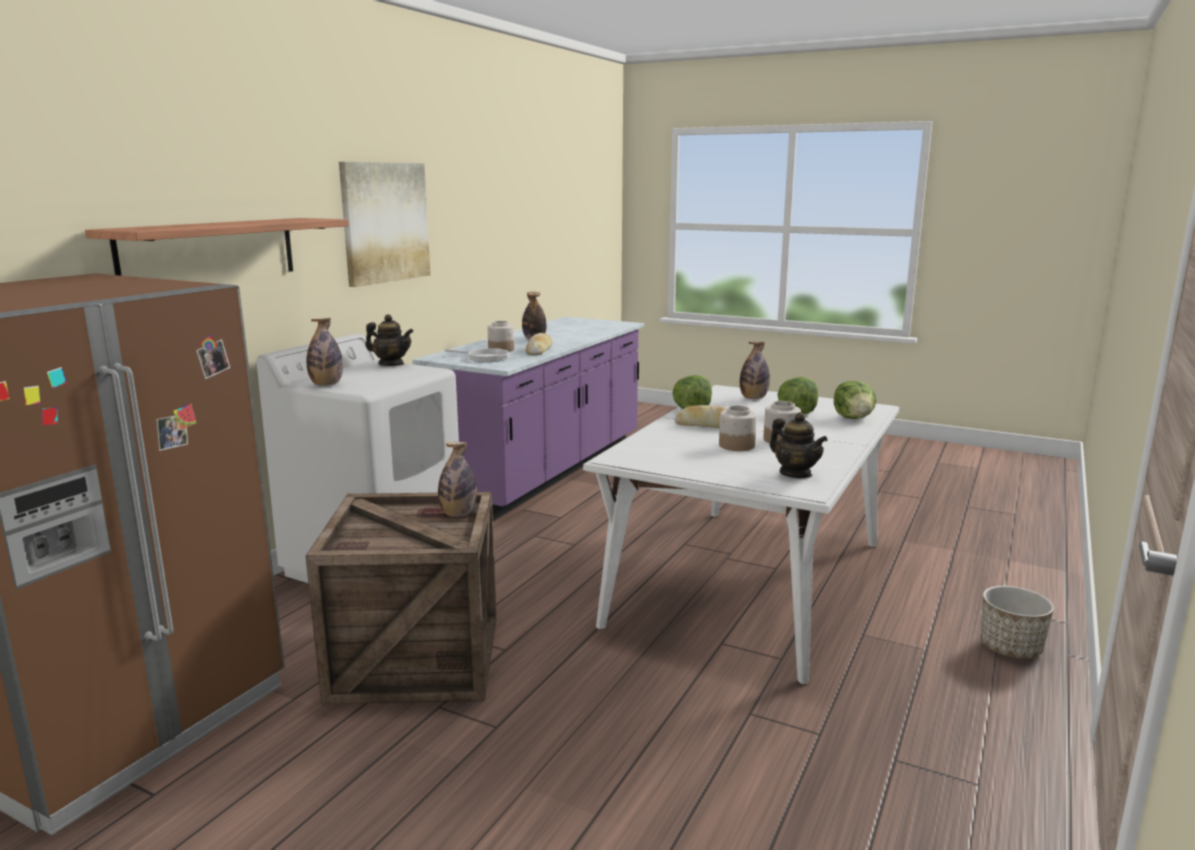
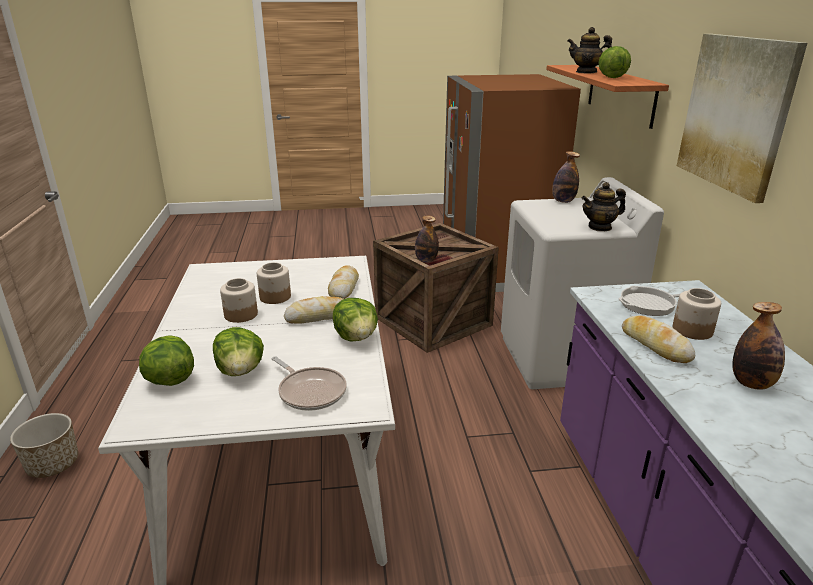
camera: 145 degrees right, 10 degrees up
(268, 221) = (610, 77): none -> lettuce
(658, 438) = (344, 288): none -> bread
(753, 398) = (310, 391): bottle -> frying pan
(795, 474) = (216, 280): teapot -> teapot (586, 72)

